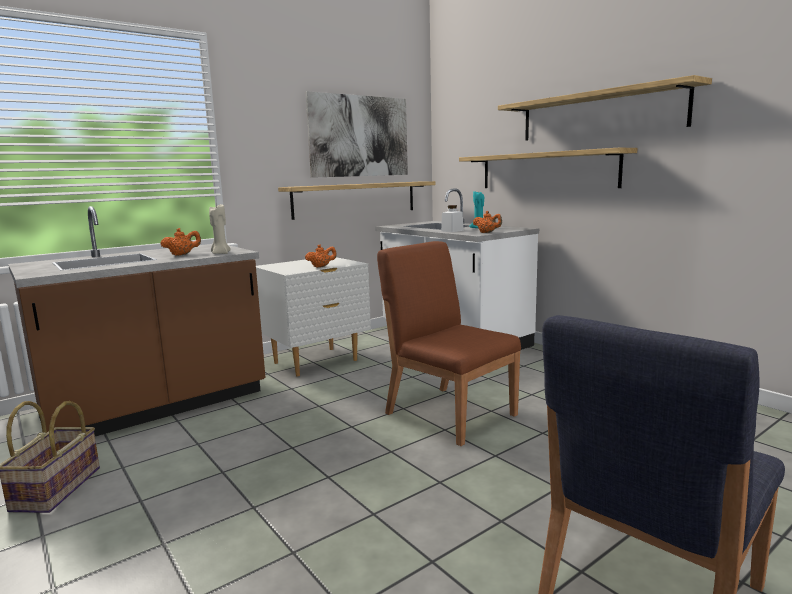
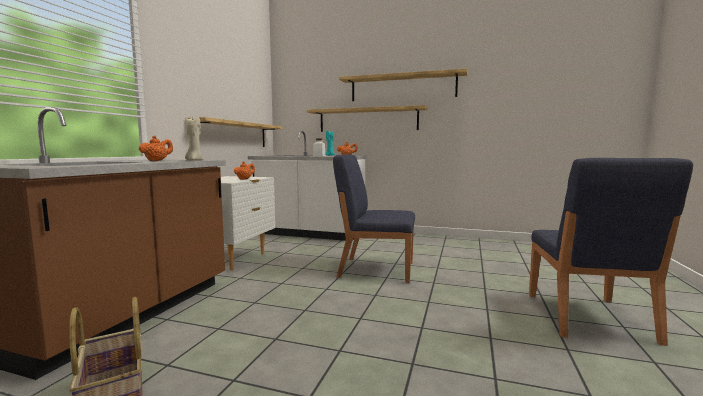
camera: 35 degrees left, 5 degrees down
(359, 136) = (235, 87): picture -> none
(449, 413) = (375, 269): brown chair -> blue chair

